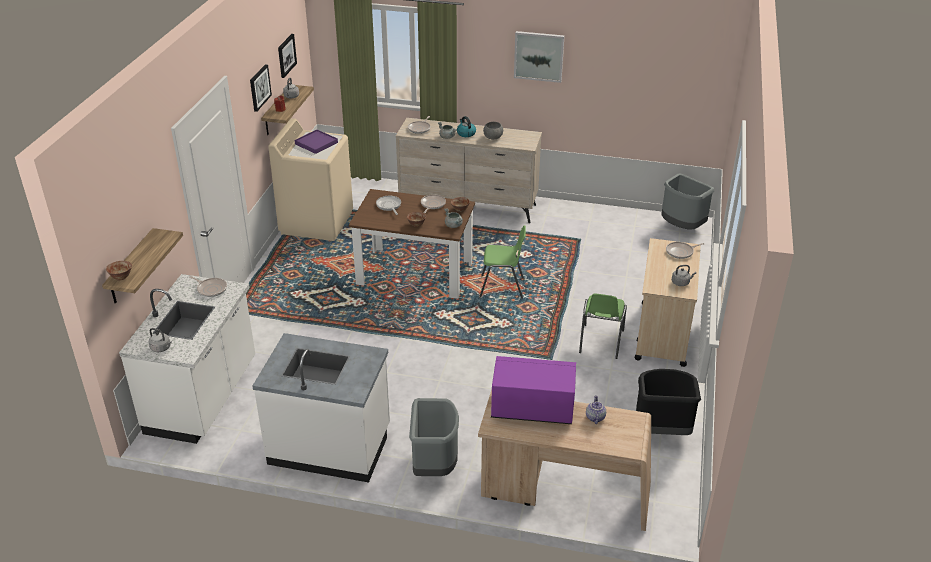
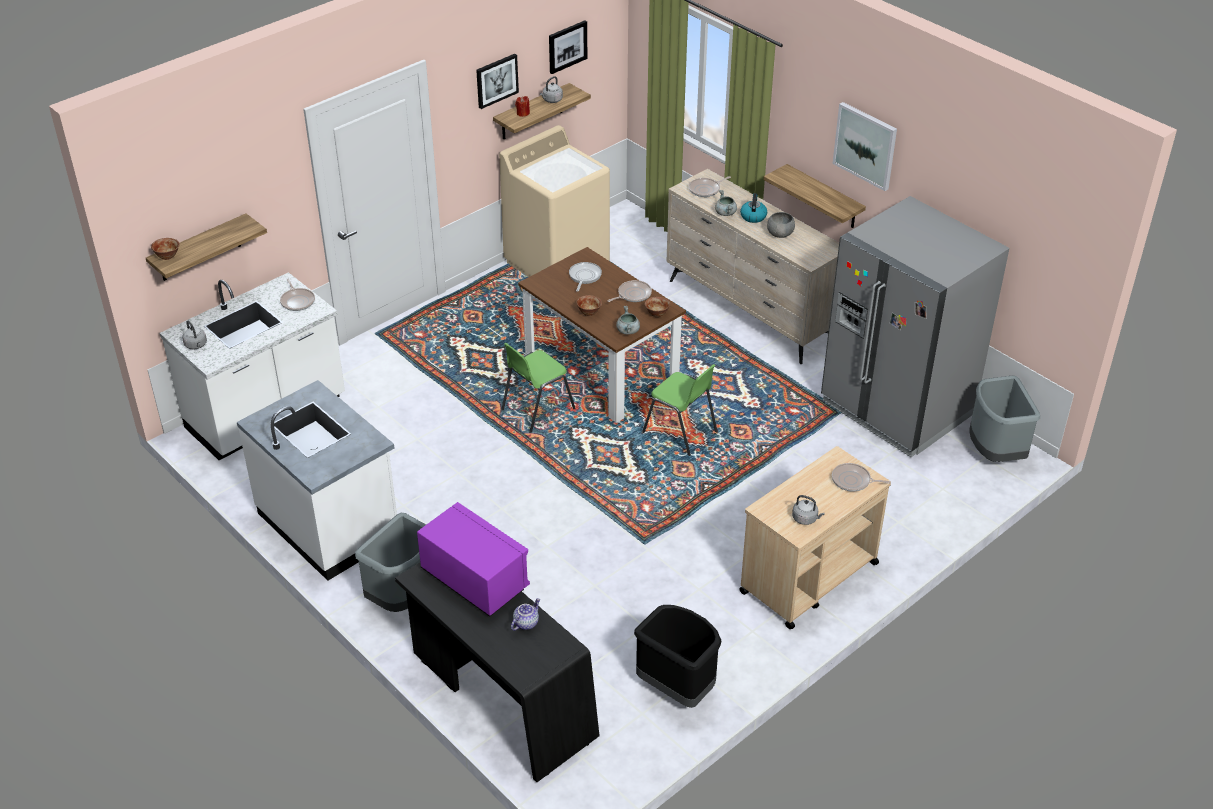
camera: 35 degrees right, 5 degrees up
(316, 143) = (563, 167): purple tray -> none
(506, 106) = (824, 197): none -> shelf
(564, 493) = (500, 696): beige desk -> black desk
(600, 342) = (722, 551): green chair -> green chair (537, 409)
(607, 225) = (896, 408): none -> grey fridge

